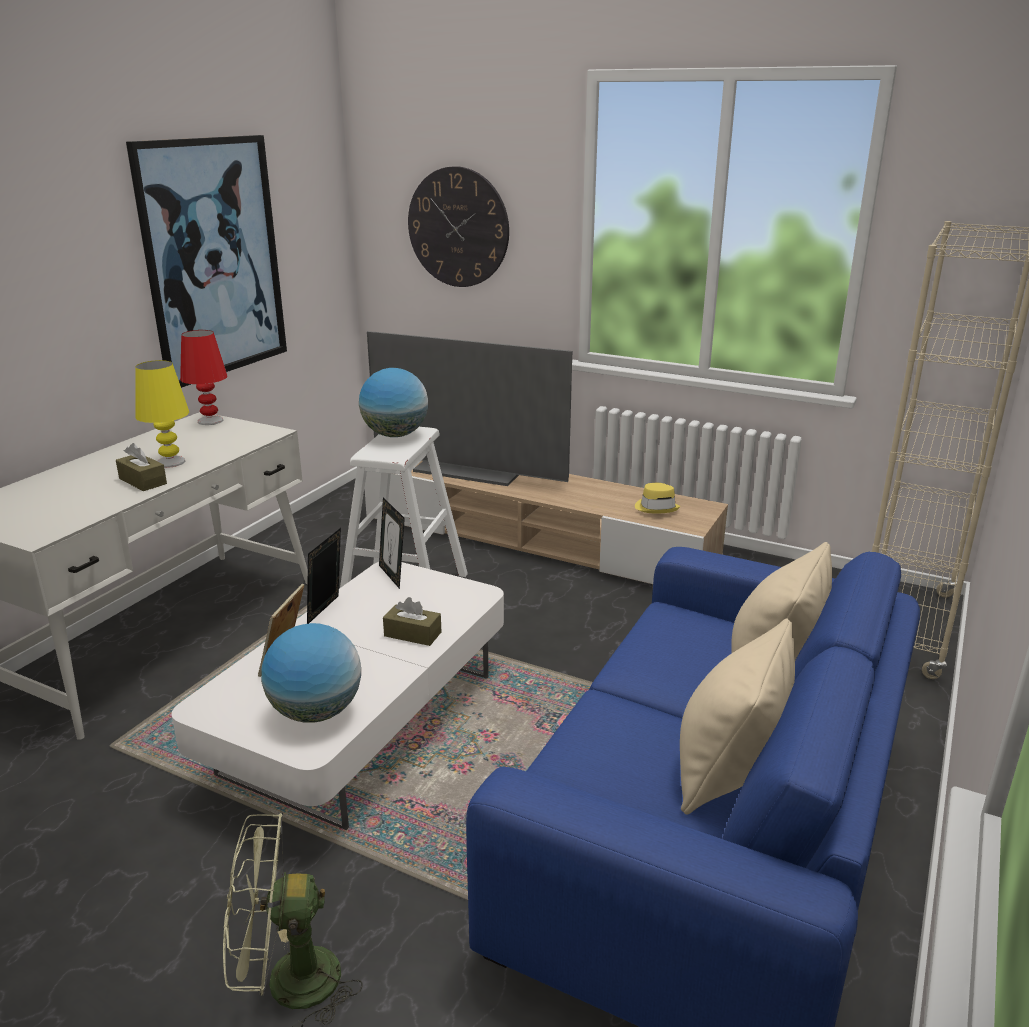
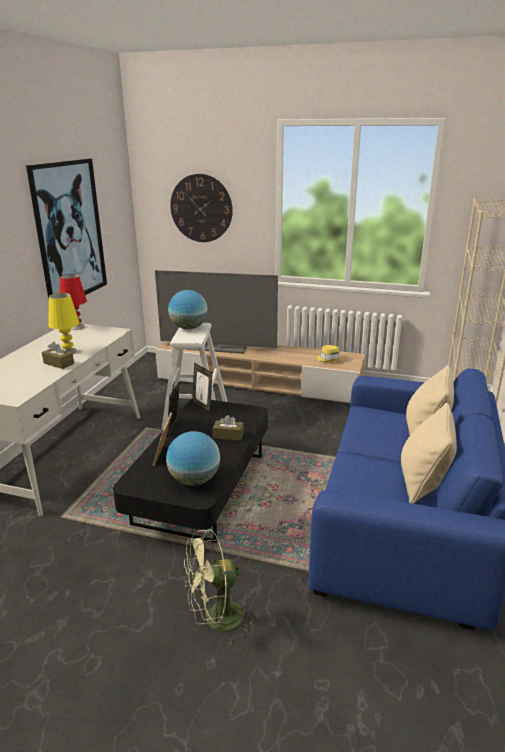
camera: 10 degrees left, 0 degrees up
(362, 723) = (201, 488): white coffee table -> black coffee table

